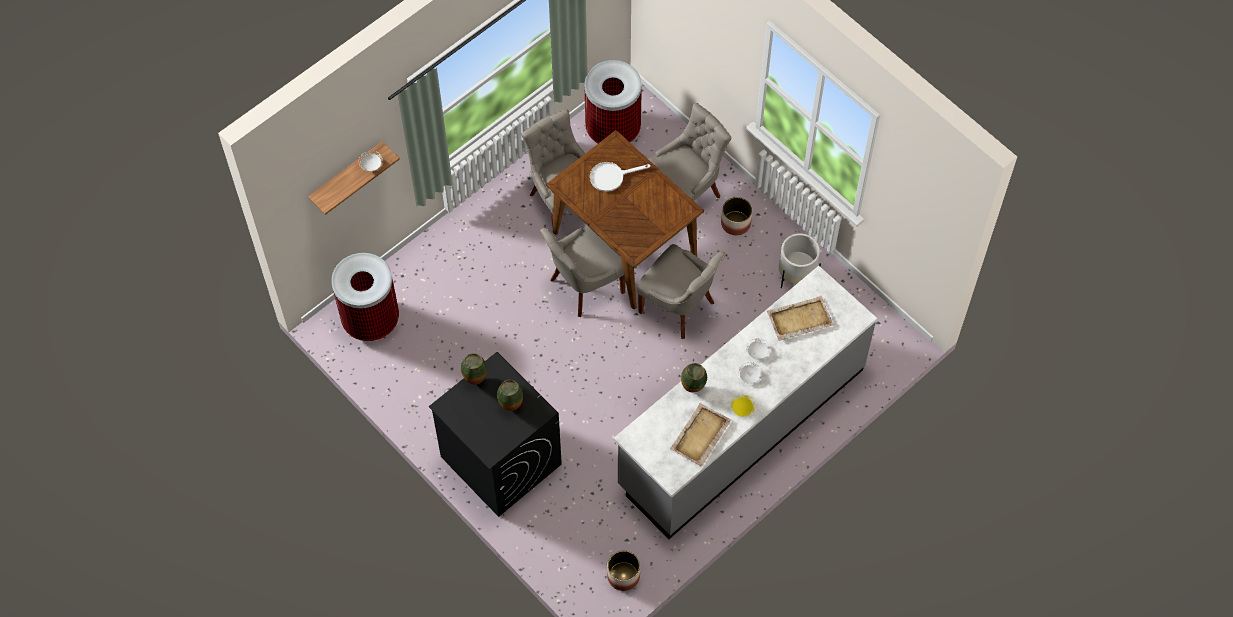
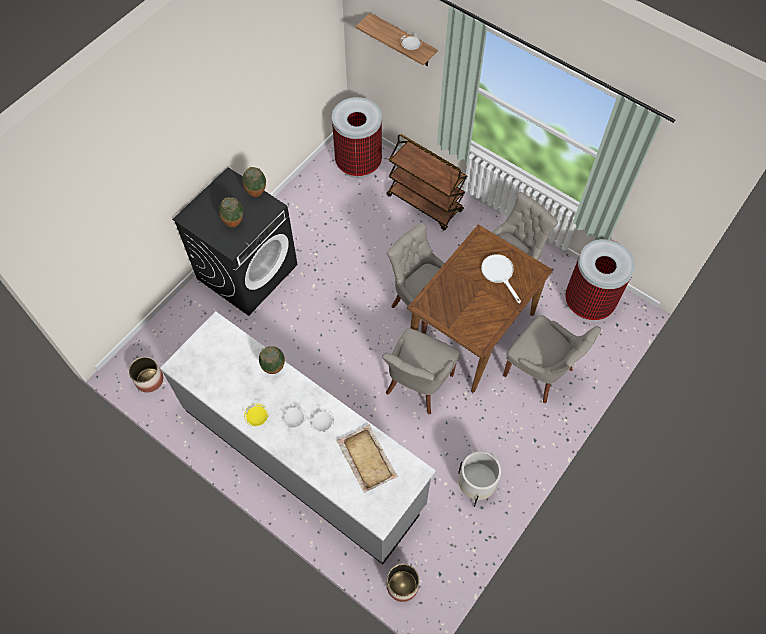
camera: 80 degrees right, 0 degrees up
(448, 259) = (425, 203): none -> brown cart
(700, 436) = (223, 383): beige tray -> none
(736, 223) = (519, 421): planter -> planter (402, 585)

